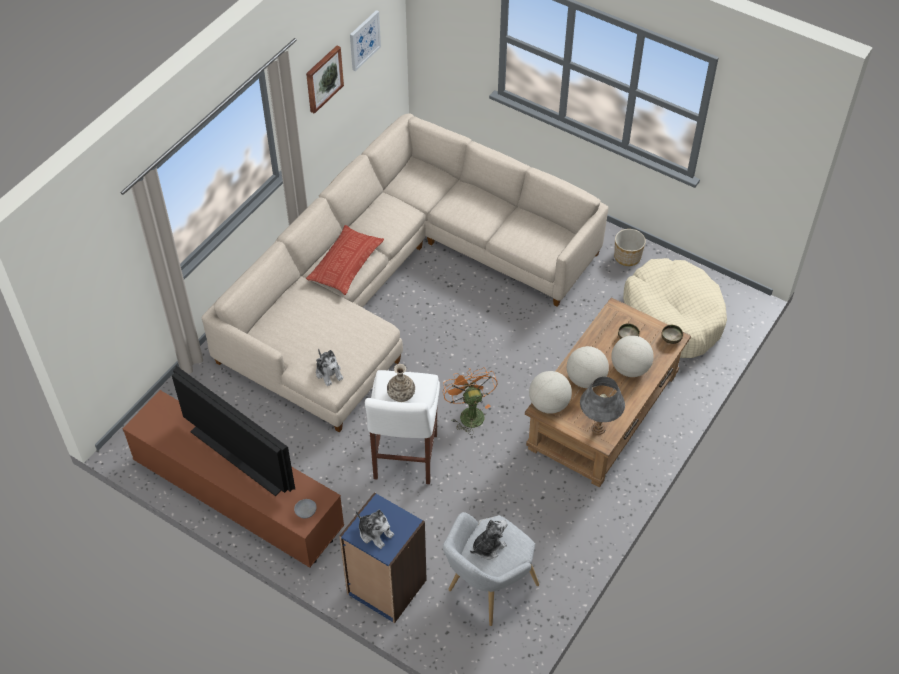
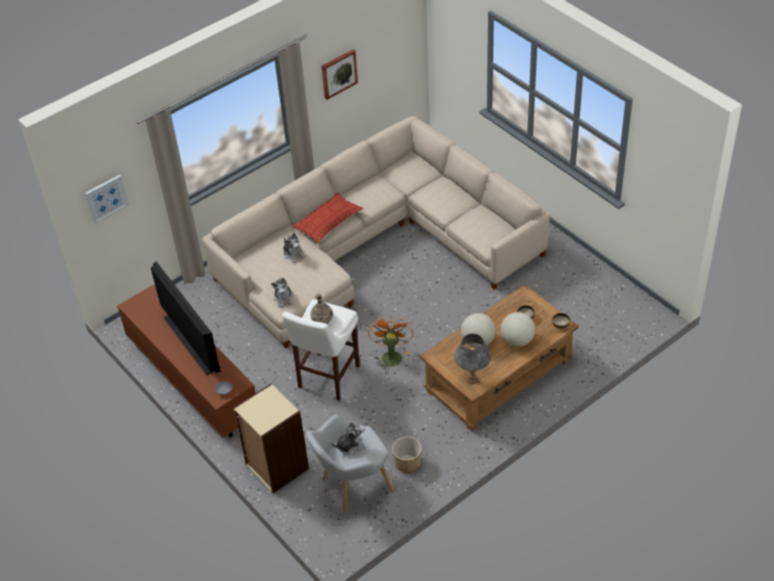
camera: 20 degrees right, 5 degrees down
(364, 40) = (381, 50): picture -> picture (106, 198)
(375, 533) = (260, 411): plush toy -> plush toy (293, 254)
(386, 587) = (276, 467): blue bookcase -> beige bookcase
(549, 404) = (441, 353): globe -> none
(627, 257) = (568, 262): planter -> planter (407, 463)
(673, 317) = (586, 315): beige dog bed -> none

